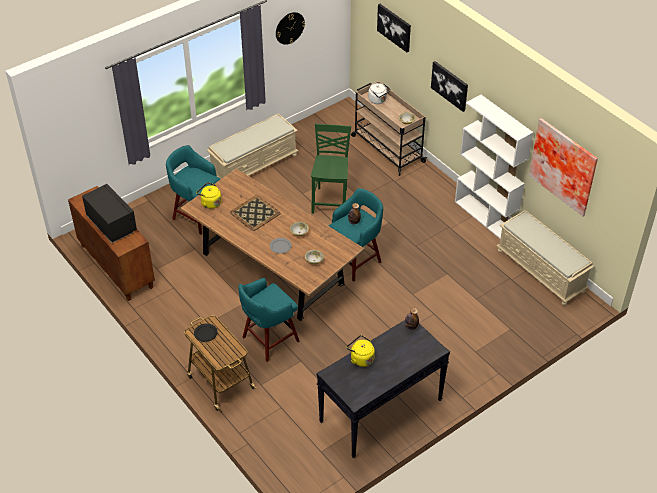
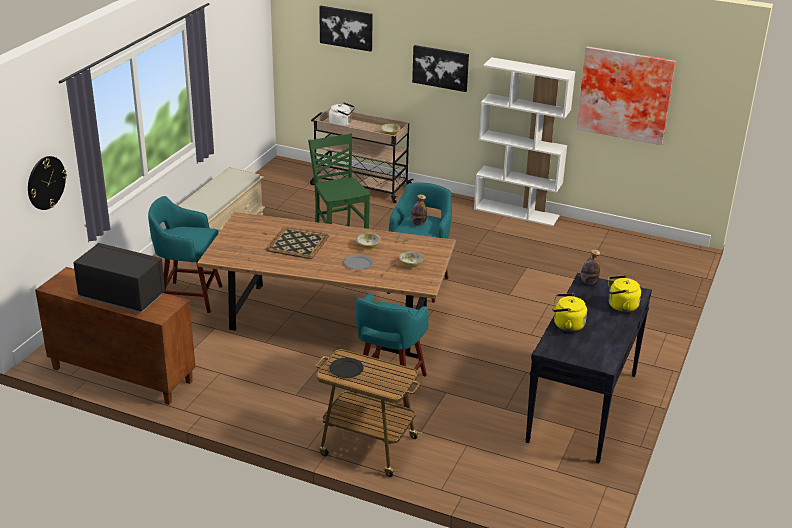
camera: 30 degrees left, 15 degrees down
(210, 203) = (231, 248): yellow kettle -> yellow kettle (620, 306)
(289, 28) = (224, 51): wall clock -> wall clock (46, 182)
(541, 271) = (616, 239): beige bench -> none

